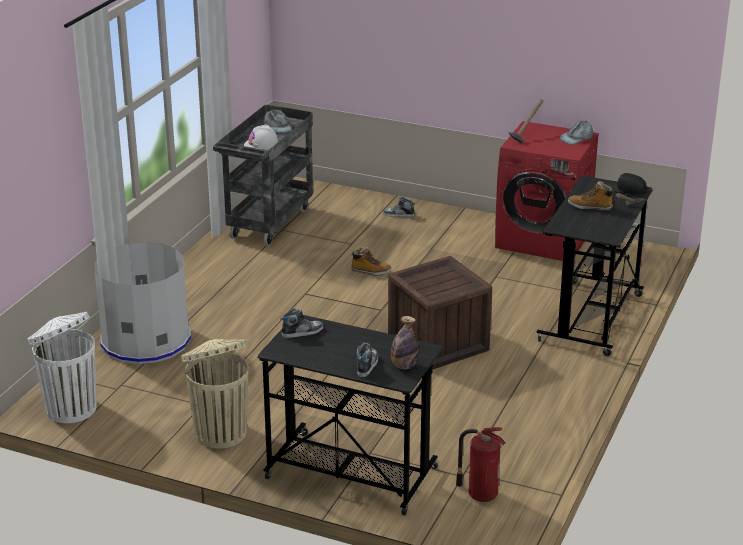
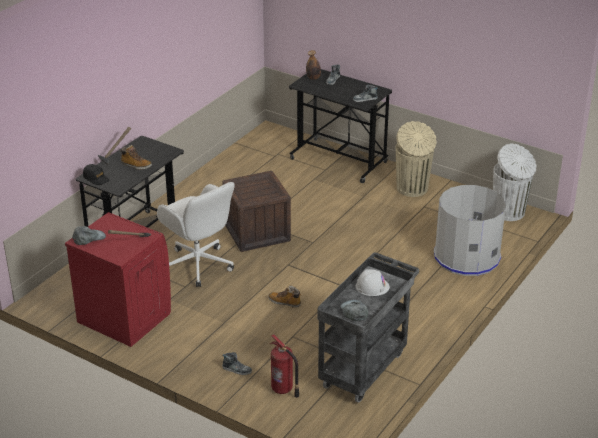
camera: 170 degrees left, 5 degrees up
(480, 494) = (271, 145): fire extinguisher -> fire extinguisher (283, 389)
(493, 298) = (198, 266): none -> white office chair

